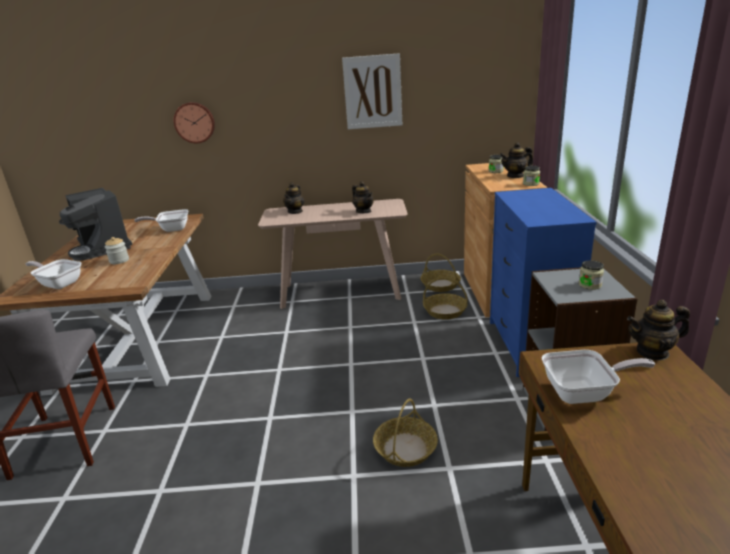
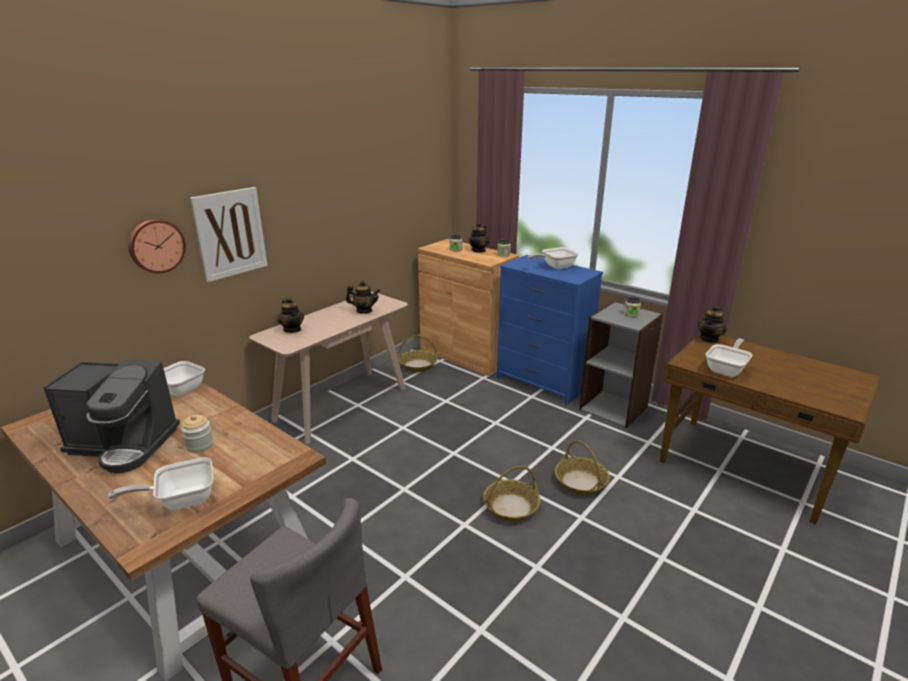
camera: 50 degrees left, 0 degrees up
(372, 92) = (342, 188): picture -> picture (230, 233)
(445, 311) = (454, 383): basket -> basket (511, 507)
(549, 205) = (555, 267): none -> frying pan

